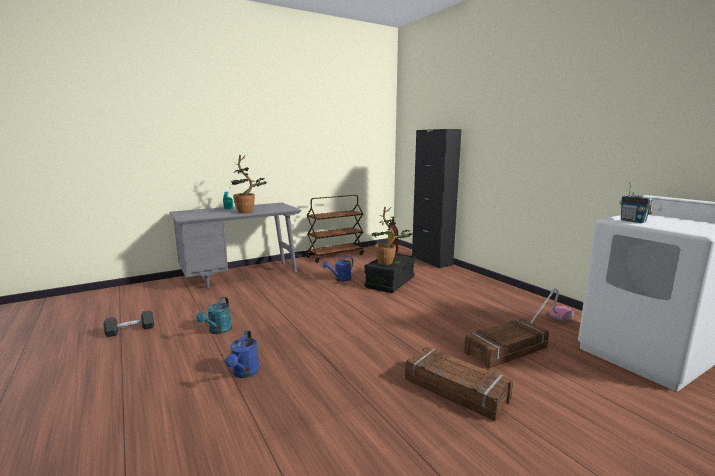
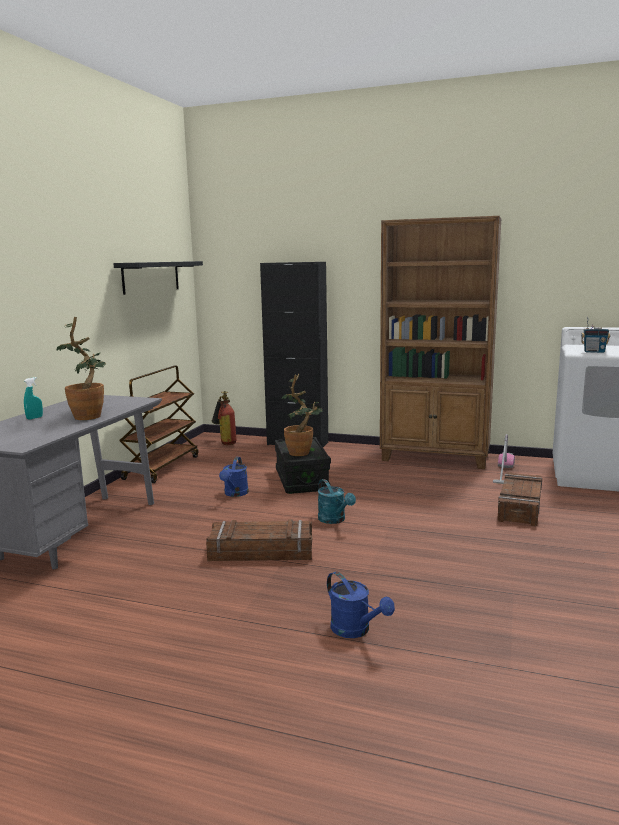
camera: 40 degrees left, 0 degrees up
(130, 330) = (68, 669): grey dumbbell -> none
(218, 331) = (214, 608): turquoise watering can -> turquoise watering can (334, 520)
(351, 138) = (151, 277): none -> black shelf
(456, 389) = (546, 552): crate -> crate (261, 551)
(510, 295) = (436, 458): none -> brown bookcase

